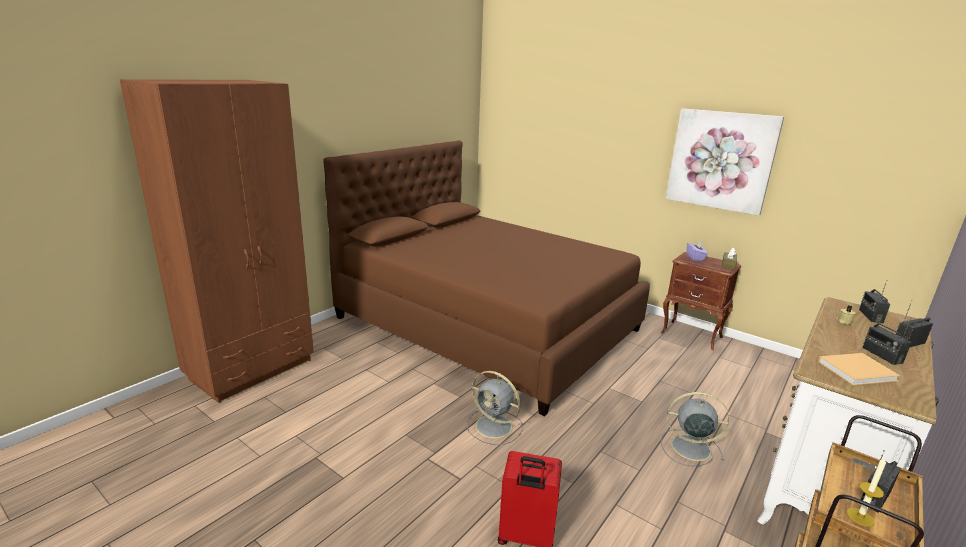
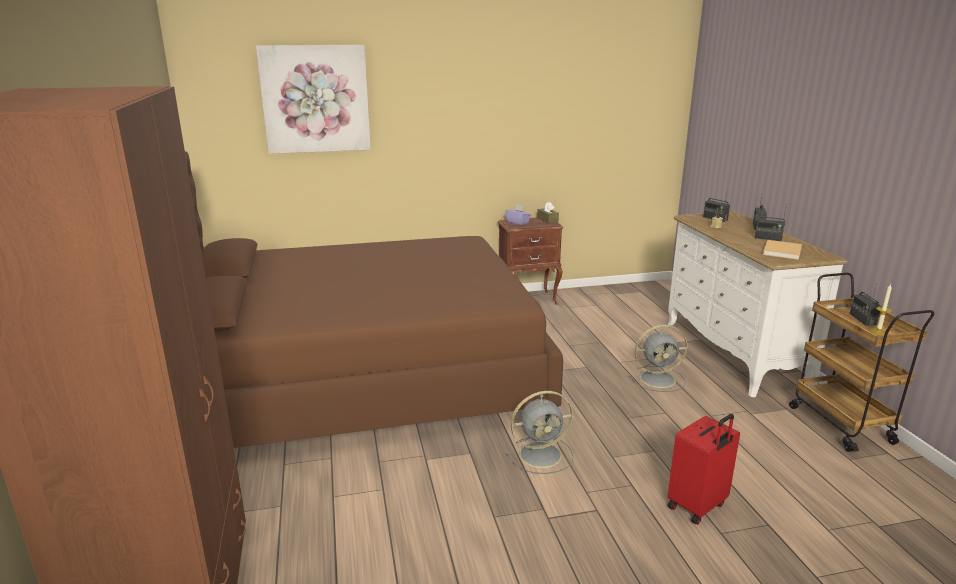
camera: 50 degrees left, 0 degrees up
(688, 447) = (659, 379): grey fan -> grey fan turned 150 degrees counterclockwise
(720, 160) = (513, 120): picture -> picture (315, 99)

